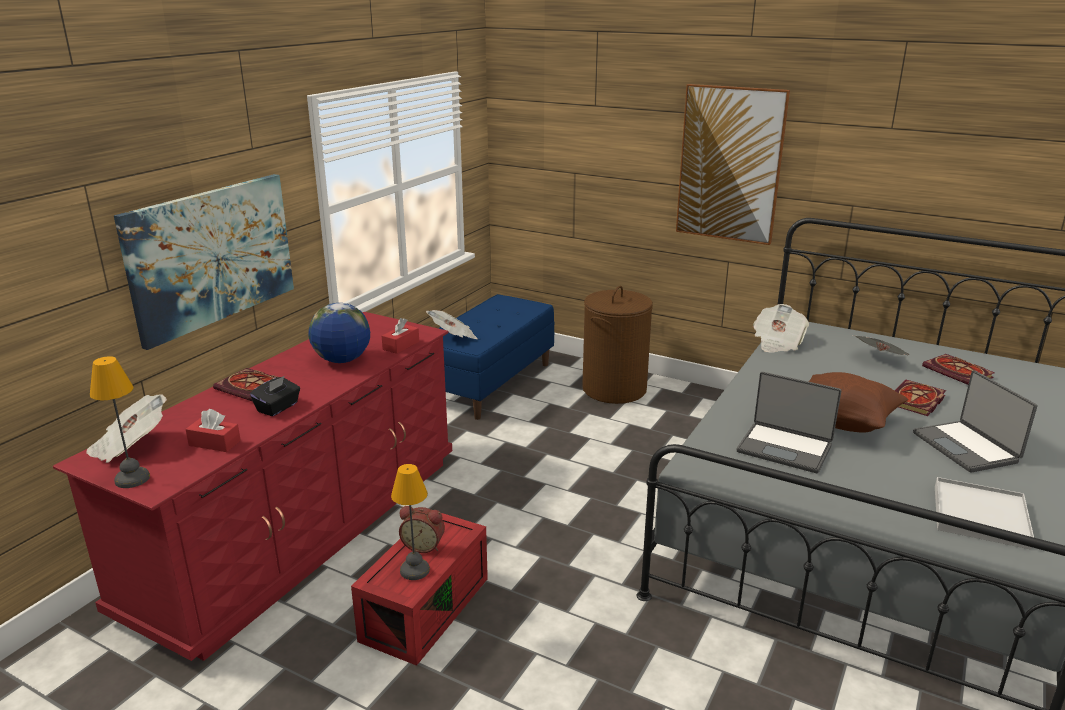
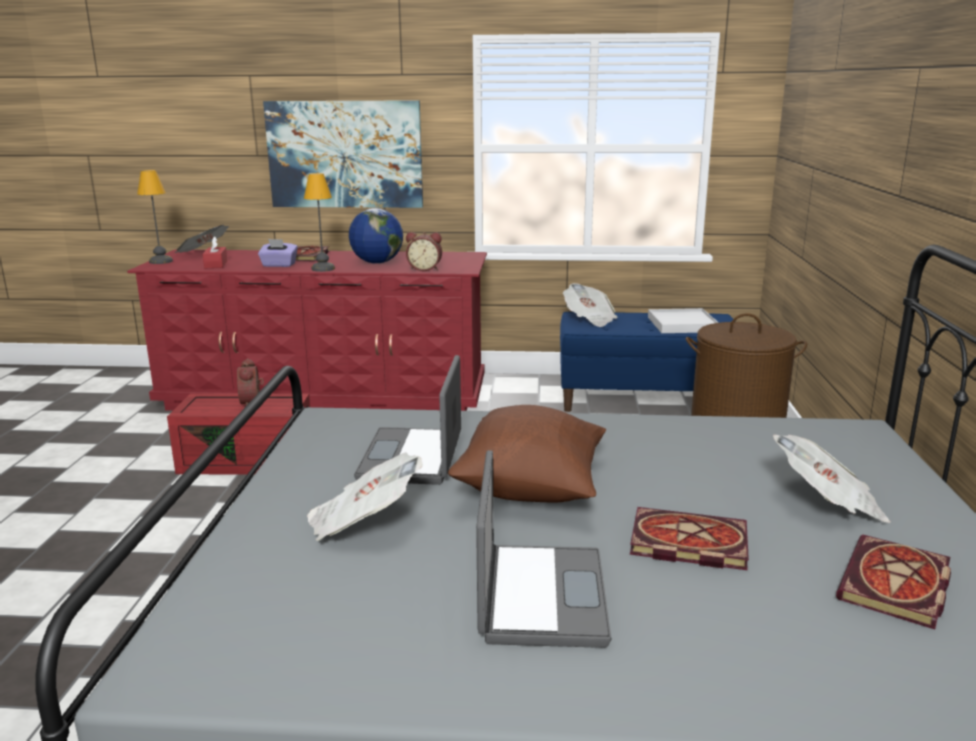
camera: 65 degrees right, 5 degrees down
(278, 407) = (279, 265): black tissue box -> purple tissue box
(401, 345) = (425, 269): red tissue box -> alarm clock
(414, 569) = (217, 406): table lamp -> table lamp (323, 268)
(730, 164) = (903, 150): picture -> none
(777, 343) = (763, 425): newspaper -> newspaper (363, 523)
(966, 447) = (539, 596): laptop -> laptop turned 135 degrees clockwise
(979, 516) = (294, 608): white tray -> white tray (682, 324)

